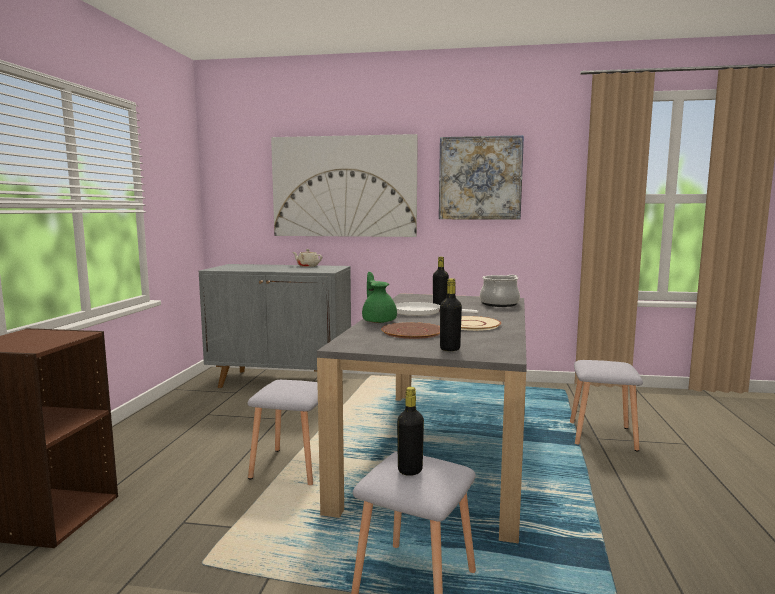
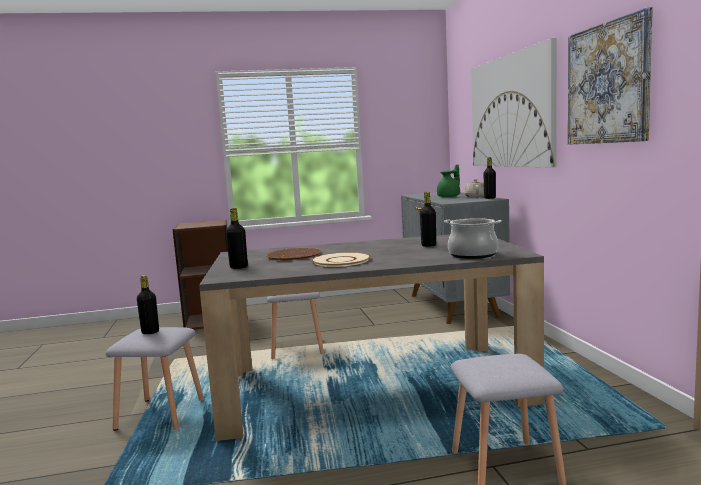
camera: 70 degrees right, 0 degrees up
(331, 266) = (490, 198): none -> black bottle
(379, 321) = (328, 246): green teapot -> green teapot (449, 196)
(420, 312) = (381, 247): white frying pan -> none

